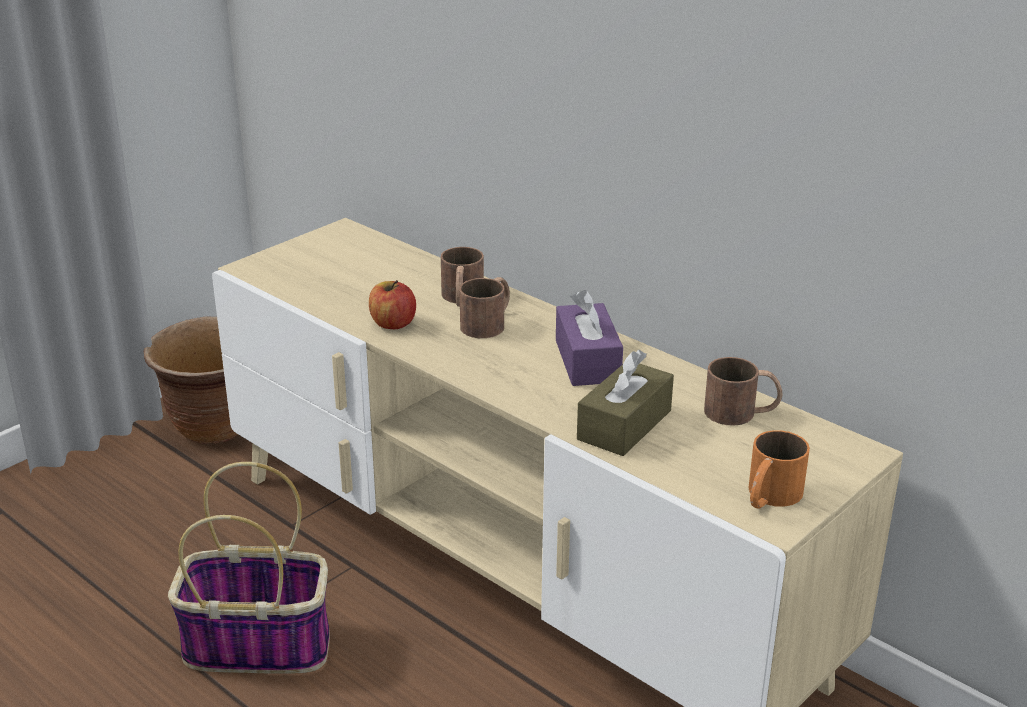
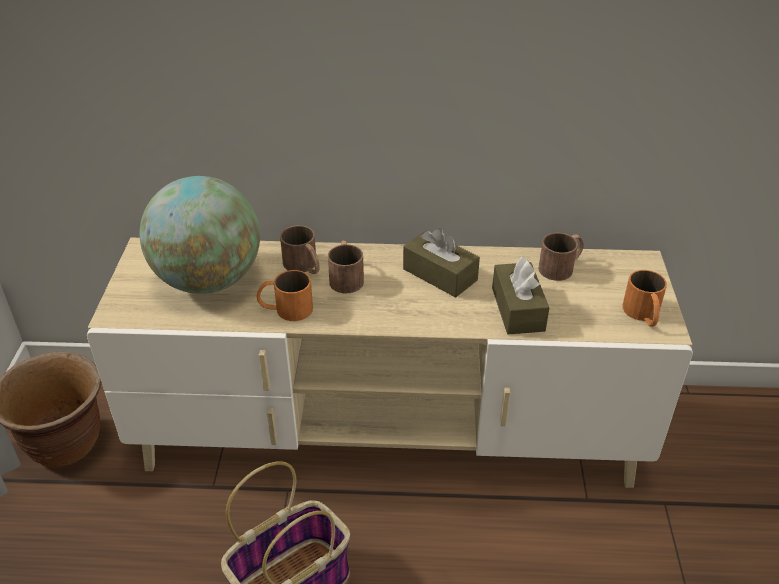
camera: 40 degrees left, 10 degrees up
(360, 274) = (208, 280): none -> globe
(392, 323) = (285, 309): apple -> orange mug
(587, 361) = (440, 274): purple tissue box -> brown tissue box

